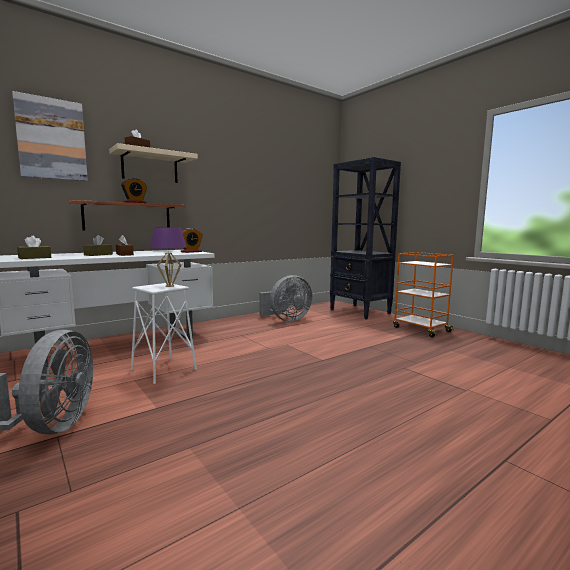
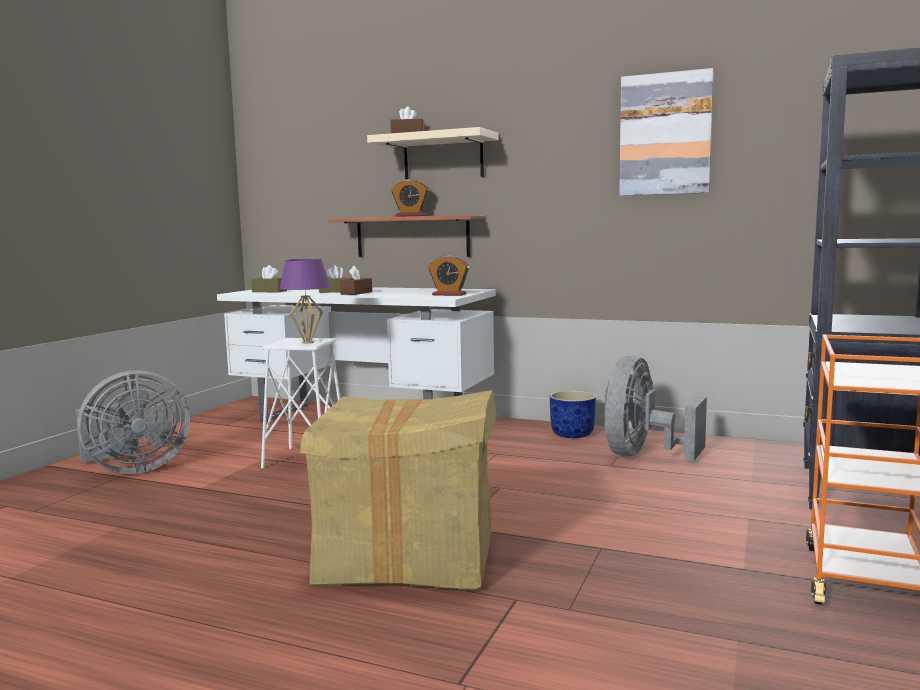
camera: 60 degrees right, 0 degrees up
(51, 139) = (331, 141): picture -> picture (665, 134)
(242, 320) = (573, 434): none -> blue planter
(286, 319) = (642, 455): grey fan -> grey fan turned 90 degrees clockwise
(345, 375) = (409, 556): none -> cardboard box

